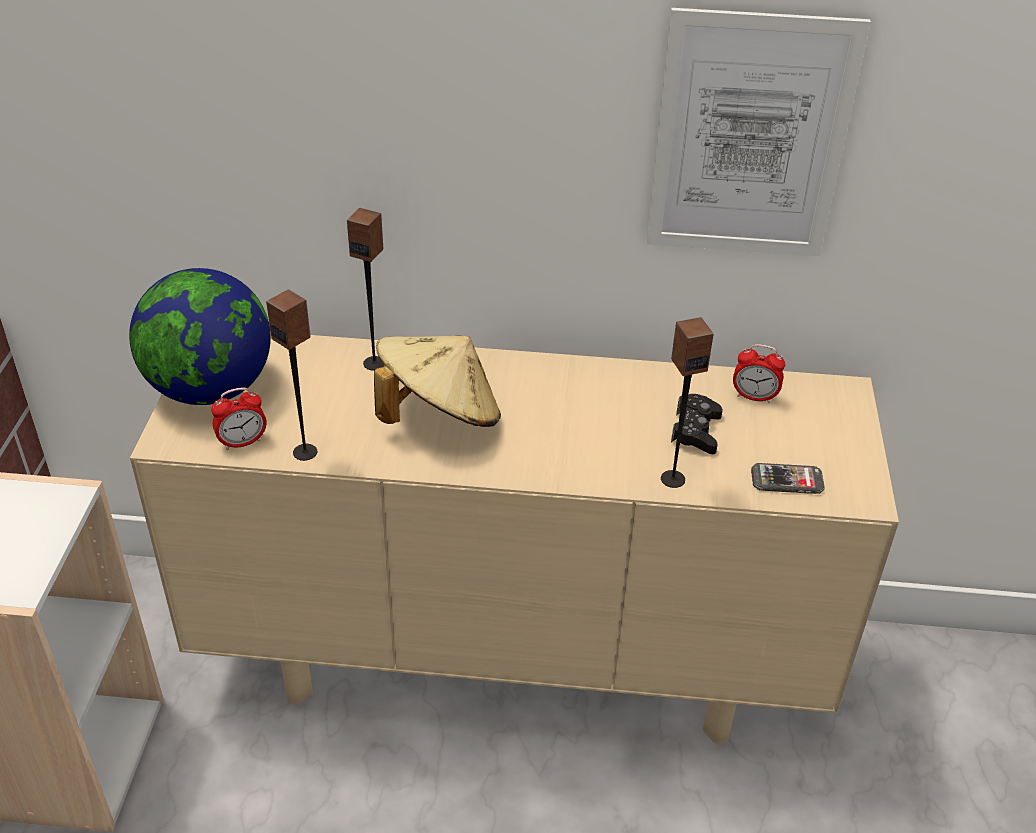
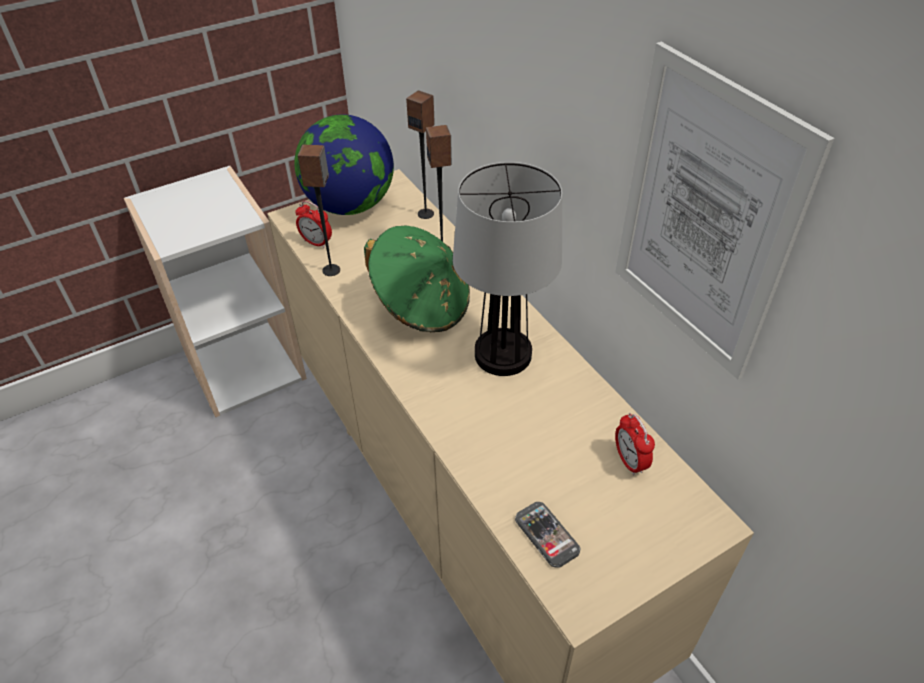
camera: 55 degrees right, 5 degrees up
(438, 416) = (421, 305): beige hat -> green hat
(563, 399) = (503, 353): none -> table lamp
(672, 479) = (477, 459): speaker -> speaker (426, 213)
(696, 431) = (547, 445): black game controller -> none

